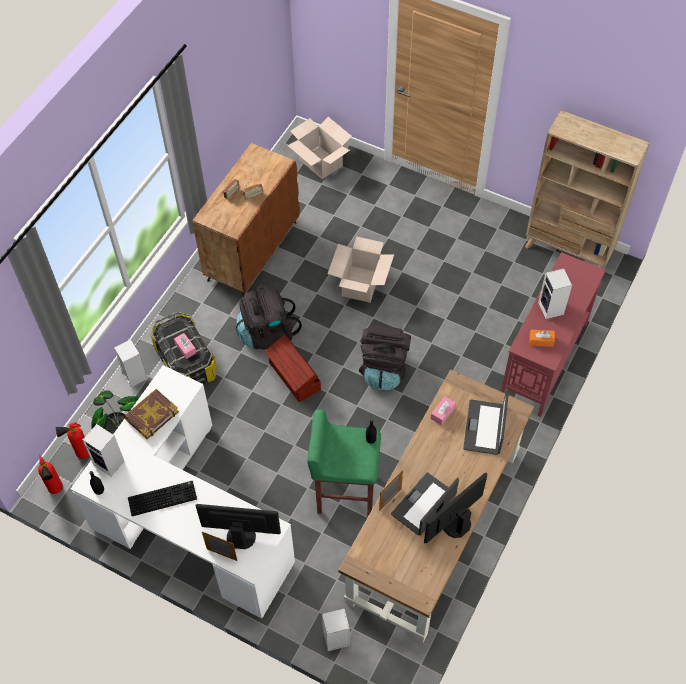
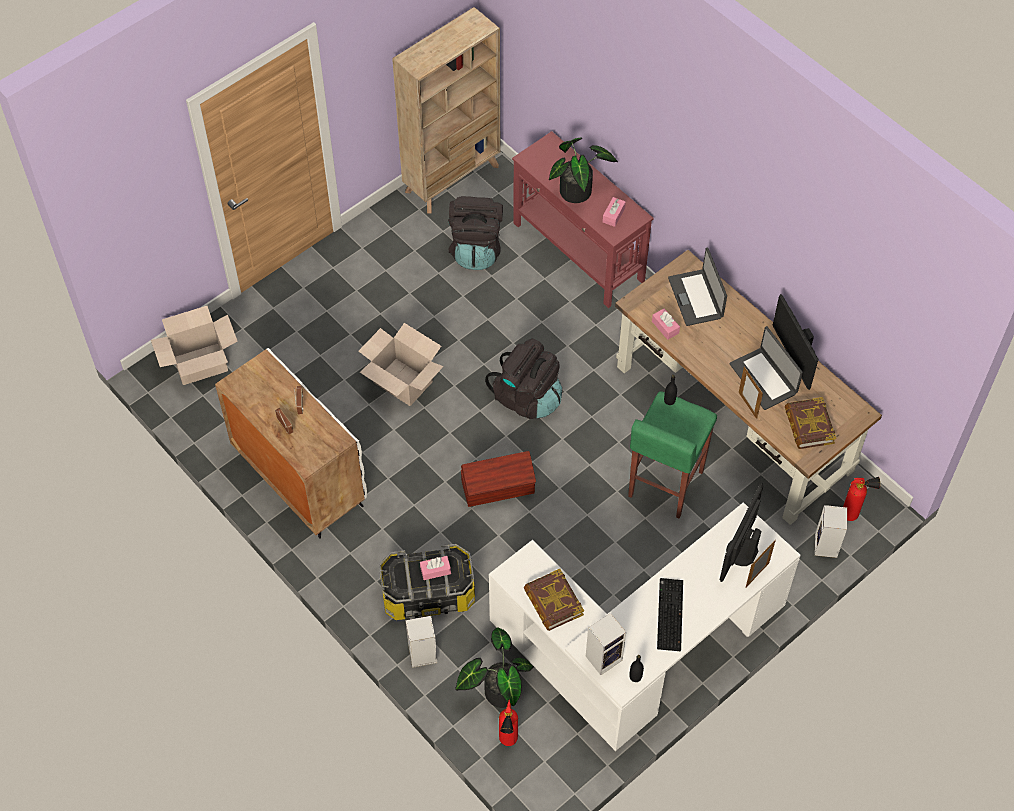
camera: 70 degrees left, 0 degrees up
(56, 491) = (548, 780): fire extinguisher -> fire extinguisher (853, 514)
(252, 250) = (298, 476): brown cabinet -> white cabinet
(267, 333) = (426, 497): black backpack -> black backpack (476, 249)
(390, 555) = (808, 426): none -> book
(485, 427) = (696, 298): laptop -> laptop turned 45 degrees clockwise
(541, 340) = (613, 215): orange tissue box -> pink tissue box
(551, 309) = (579, 192): speaker -> potted plant

